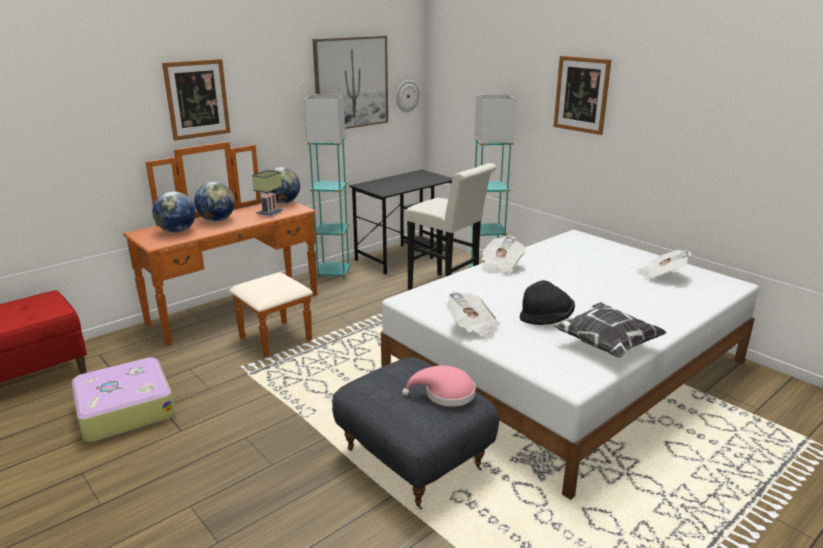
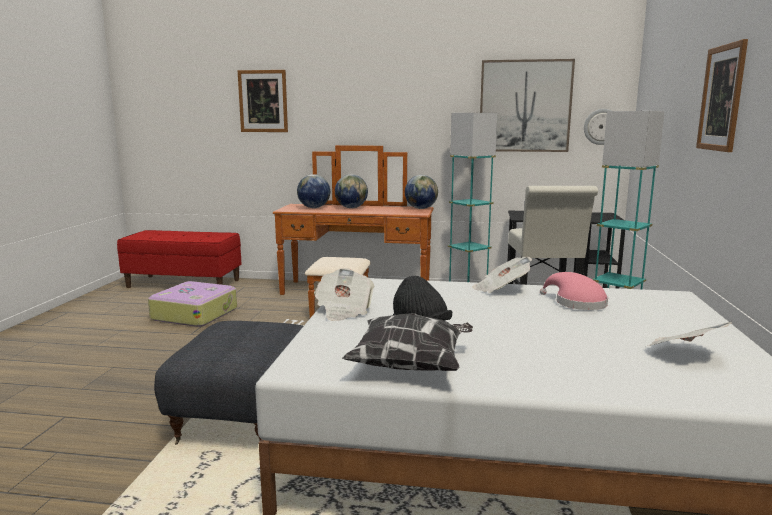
camera: 50 degrees right, 10 degrees down
(197, 99) = (362, 107): picture -> picture (263, 101)
(269, 213) = (393, 211): table lamp -> none
(445, 394) = (248, 348): pink hat -> pink hat (576, 303)

